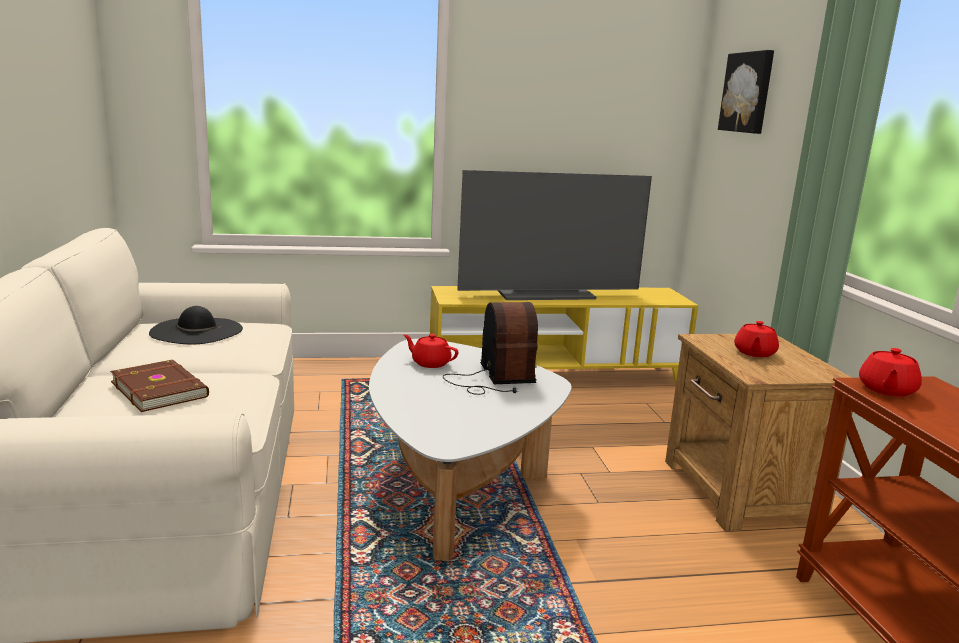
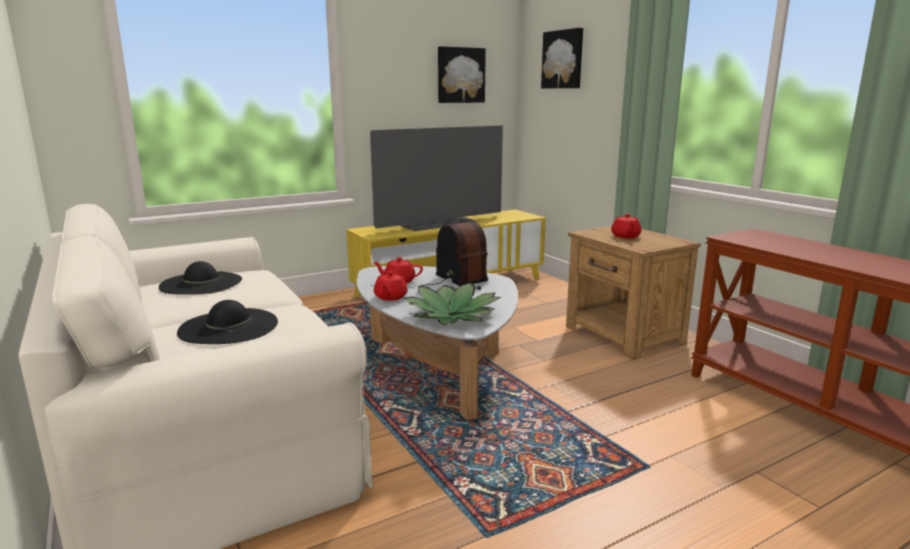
camera: 20 degrees left, 0 degrees up
(161, 389) = (229, 326): brown book -> black hat
(444, 422) = (452, 315): none -> potted plant
(611, 106) = (460, 75): none -> picture
(886, 390) = (740, 238): red teapot -> red teapot (390, 297)

